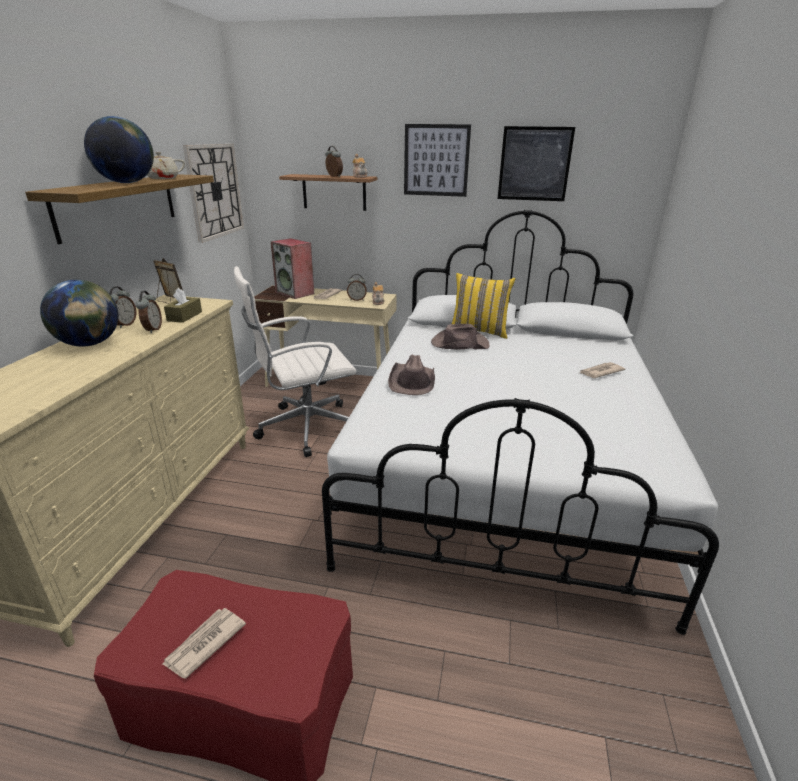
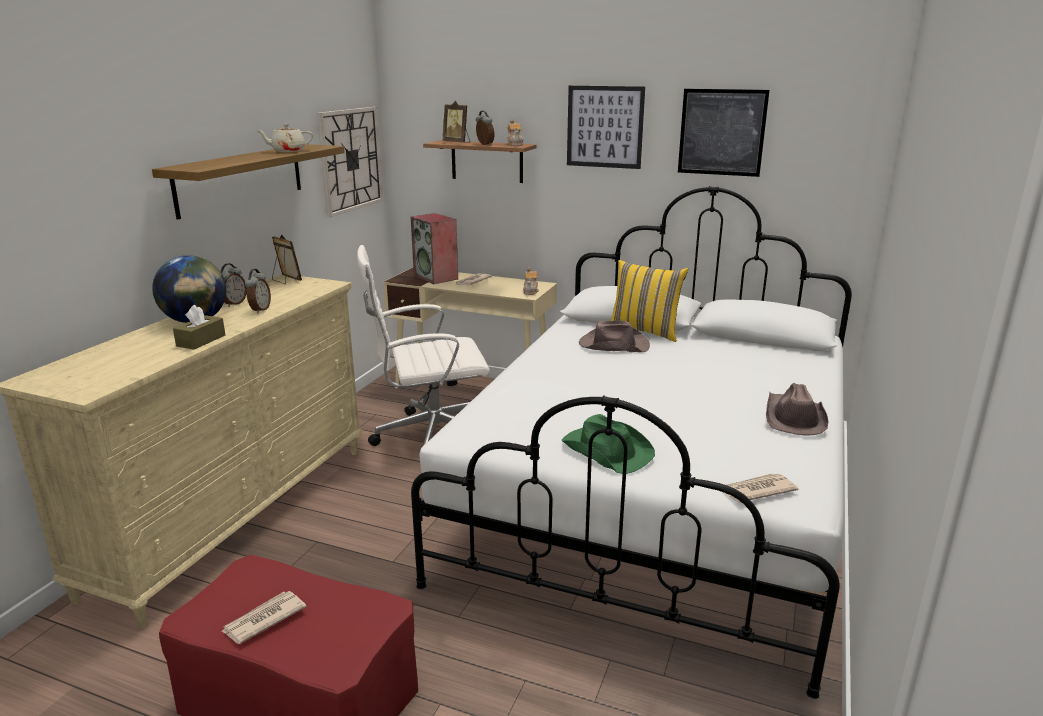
camera: 10 degrees right, 5 degrees down
(126, 183) = (249, 157): globe -> none
(184, 316) = (296, 297): brown tissue box -> brown tissue box (201, 341)
(309, 175) = (457, 143): none -> picture frame
(357, 300) = (506, 288): alarm clock -> none
(412, 381) = (539, 383): brown hat -> brown hat (793, 417)
(495, 441) = (606, 450): none -> green hat
(600, 372) = (774, 386): newspaper -> newspaper (756, 490)

